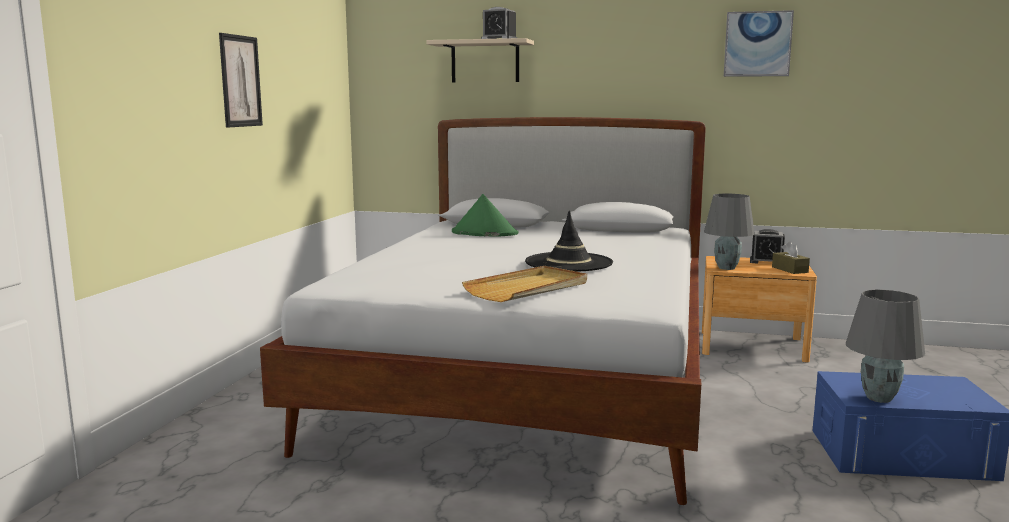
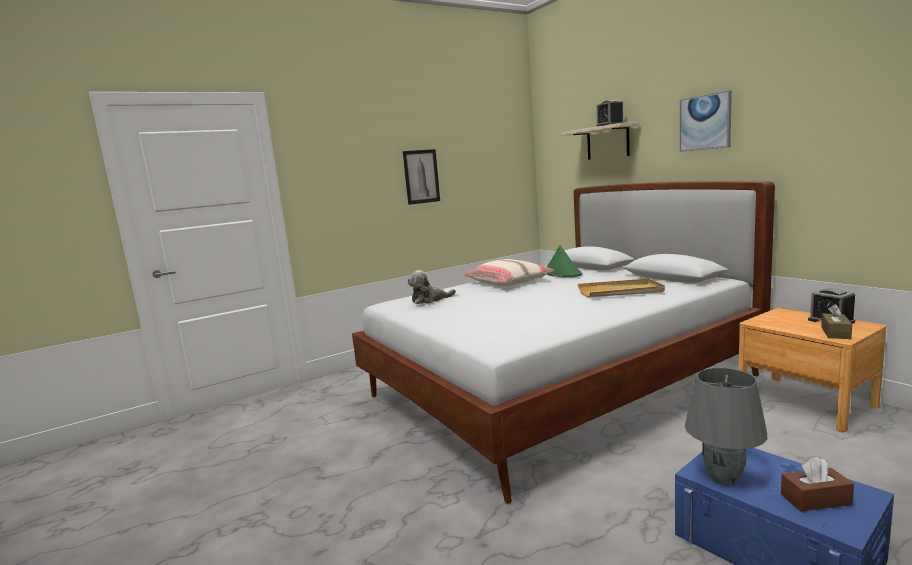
camera: 45 degrees right, 0 degrees up
(399, 273) = (430, 300): none -> plush toy
(443, 246) = (508, 282): none -> beige pillow
(528, 288) = (467, 320): beige tray -> beige tray (620, 291)
(569, 263) = (543, 304): black hat -> none
(727, 268) = (766, 322): grey table lamp -> none
(757, 44) = (833, 99): picture -> picture (705, 122)
(944, 393) = (815, 499): none -> brown tissue box

